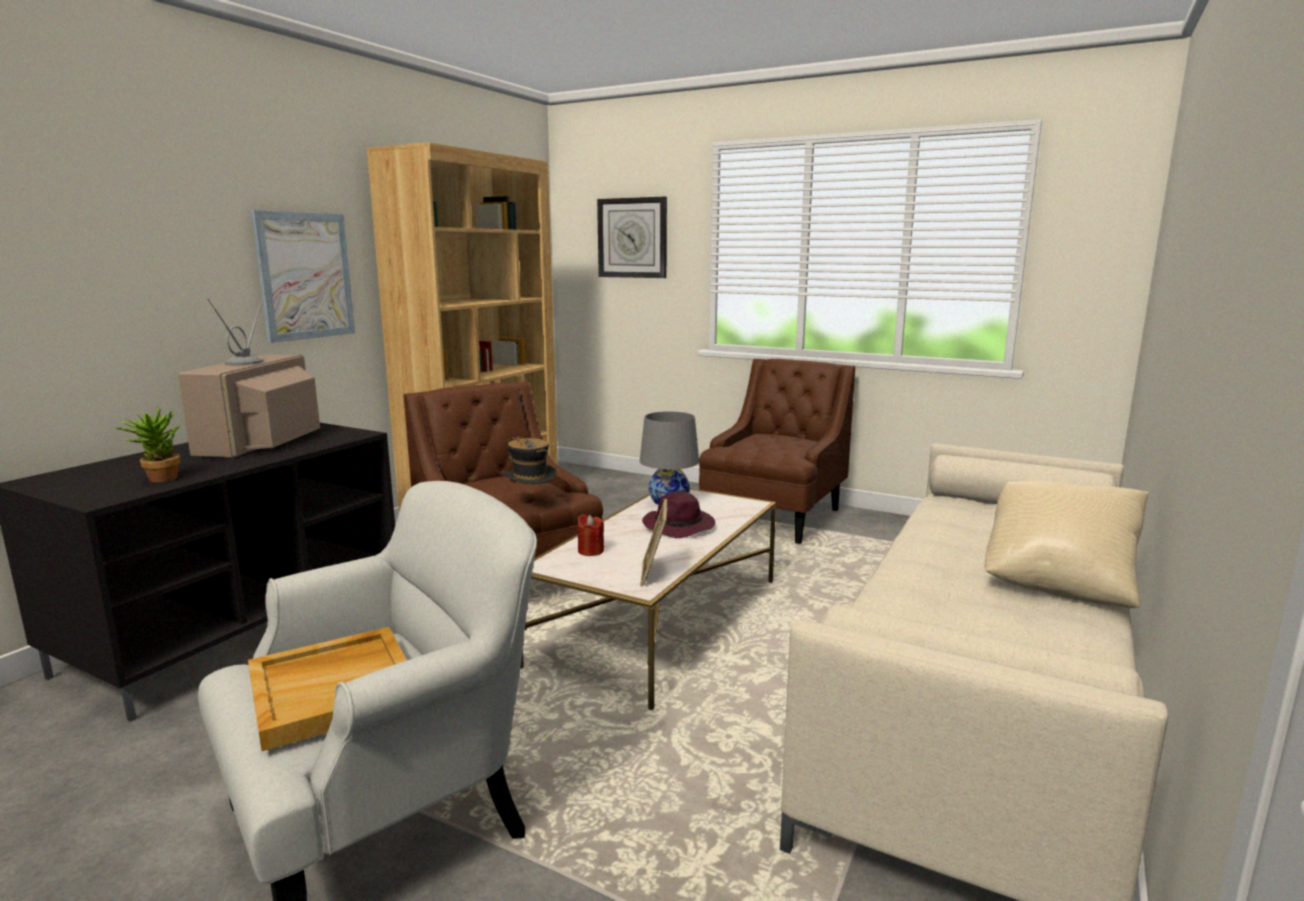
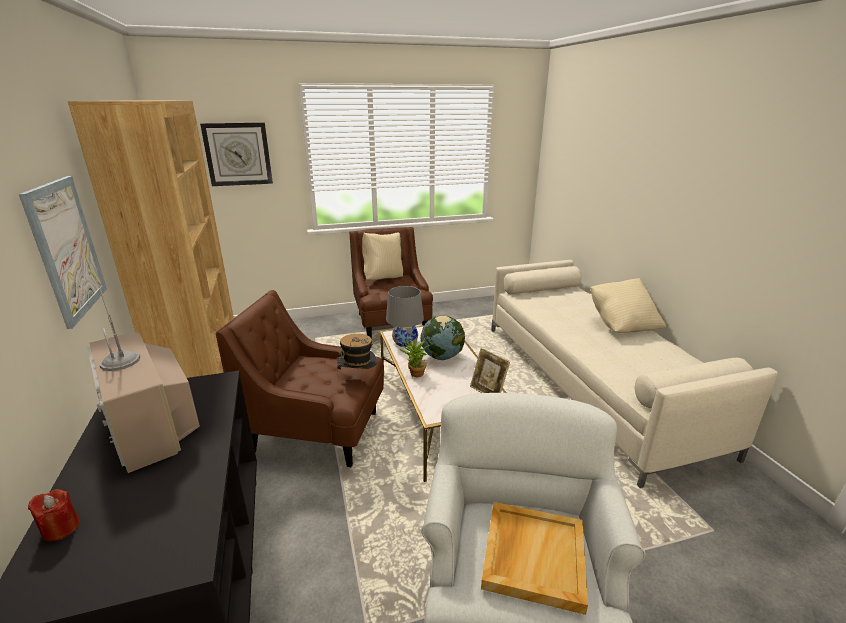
camera: 45 degrees left, 10 degrees up
(158, 479) = (173, 510): potted plant -> potted plant (415, 375)
(590, 551) = (435, 393): red candle -> red candle (61, 528)
(680, 526) = (442, 356): purple hat -> globe
(775, 436) = (383, 278): none -> beige pillow

